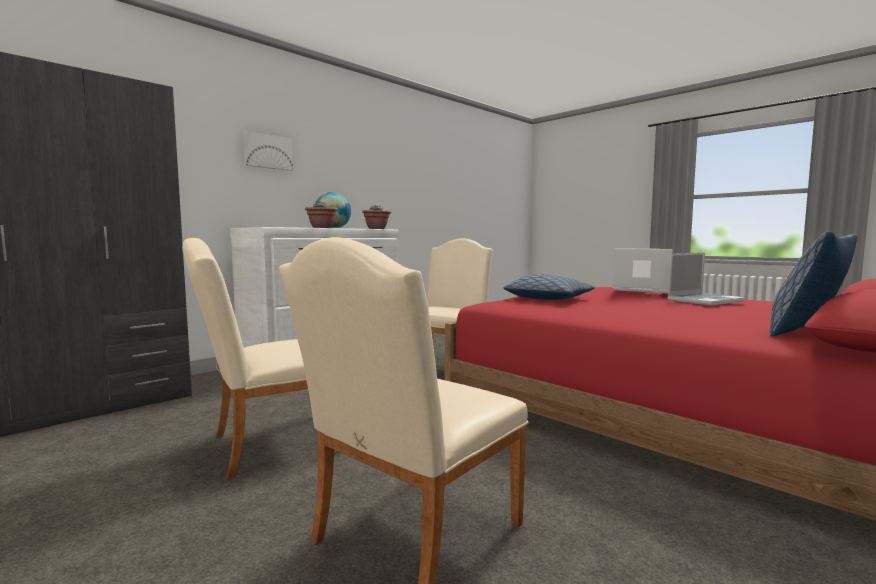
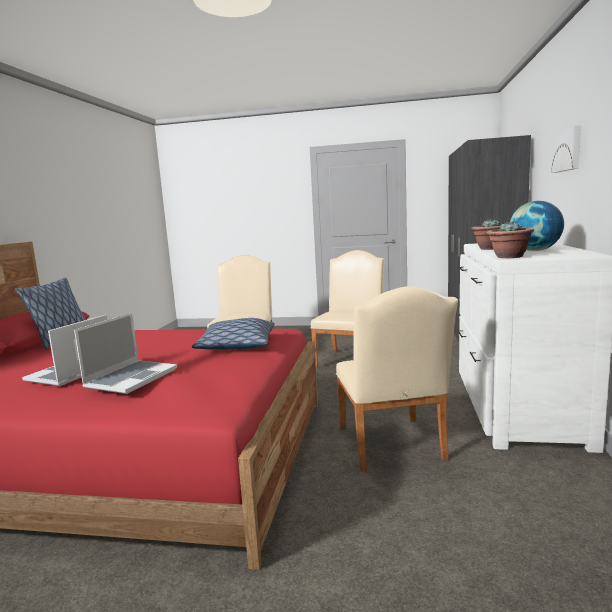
camera: 145 degrees right, 5 degrees up
(641, 290) = (131, 378): laptop -> laptop turned 60 degrees counterclockwise

